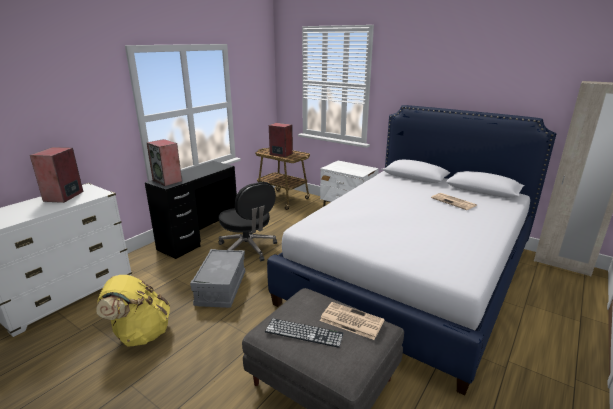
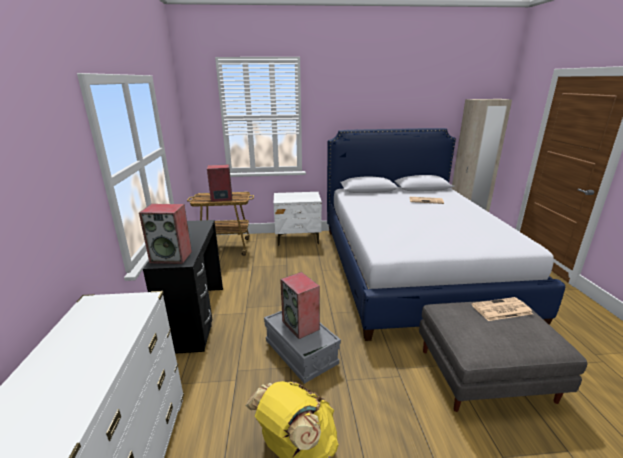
camera: 40 degrees left, 0 degrees up
(64, 196) = (88, 326): speaker -> speaker (301, 325)
(248, 248) = (265, 305): black office chair -> none
(304, 332) = (498, 335): keyboard -> none

